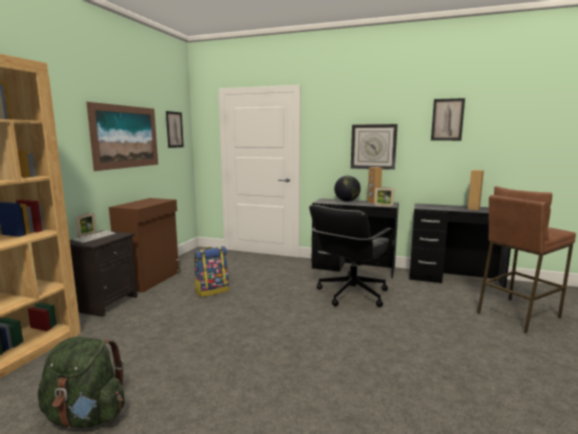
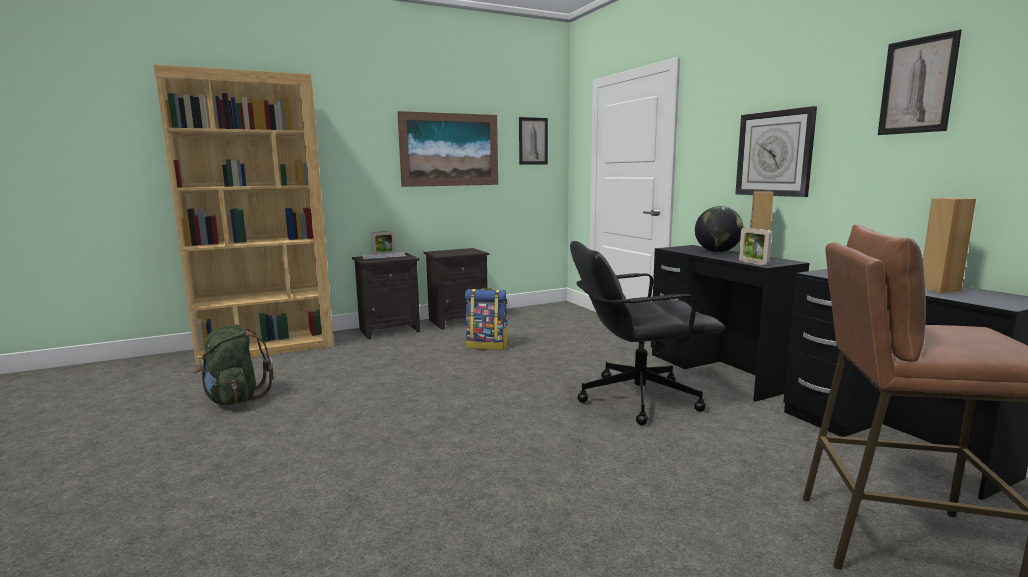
camera: 45 degrees right, 0 degrees up
(151, 279) = (458, 321): brown cabinet -> black nightstand

